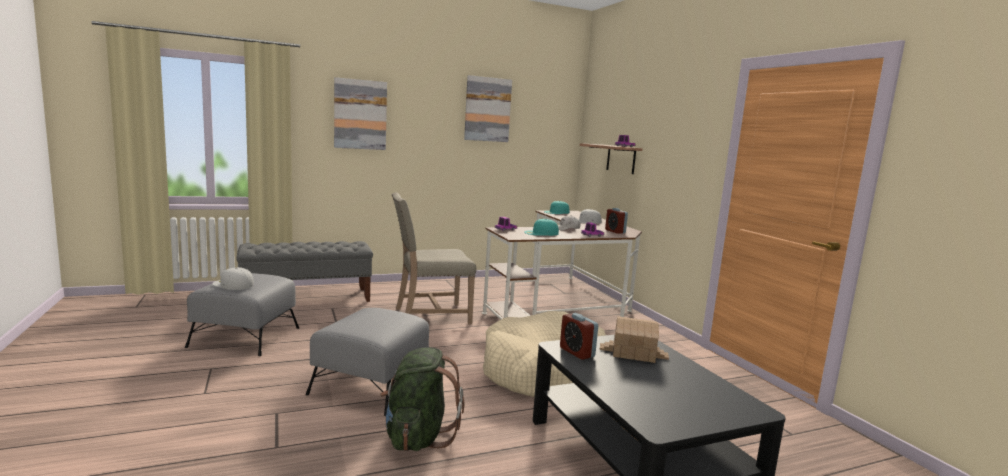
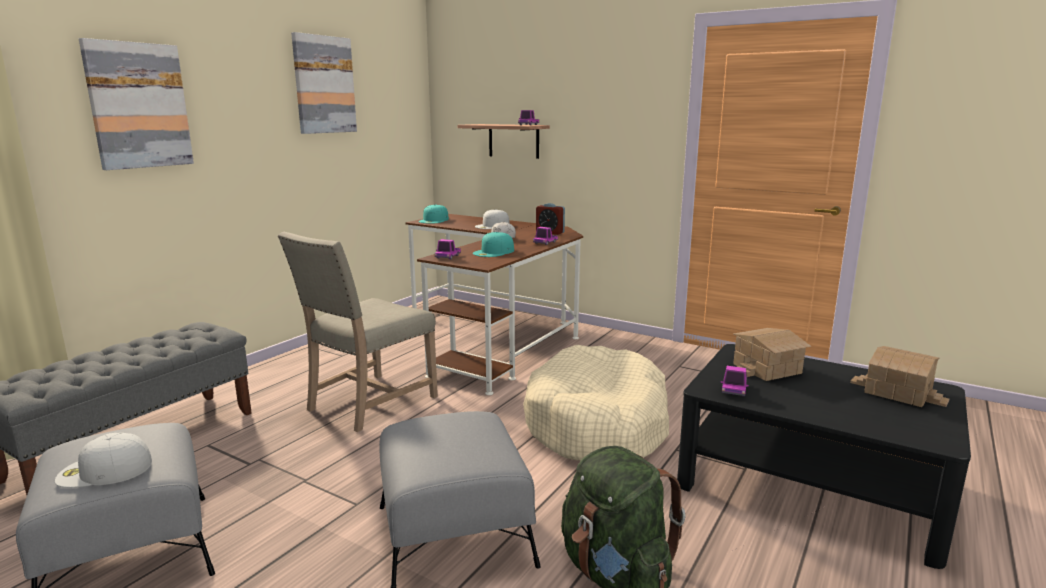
camera: 35 degrees left, 5 degrees up
(577, 352) = (734, 389): alarm clock -> toy truck
(711, 397) = (898, 391): none -> toy house

